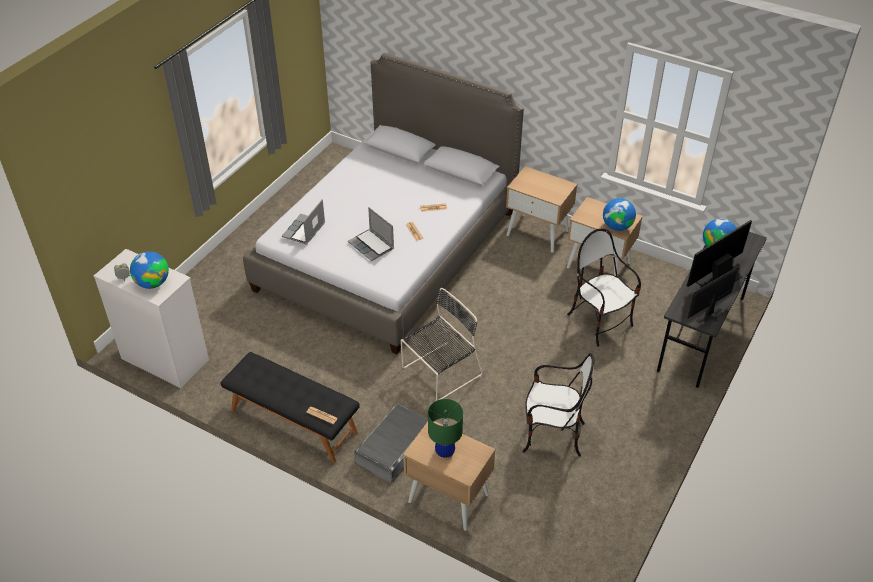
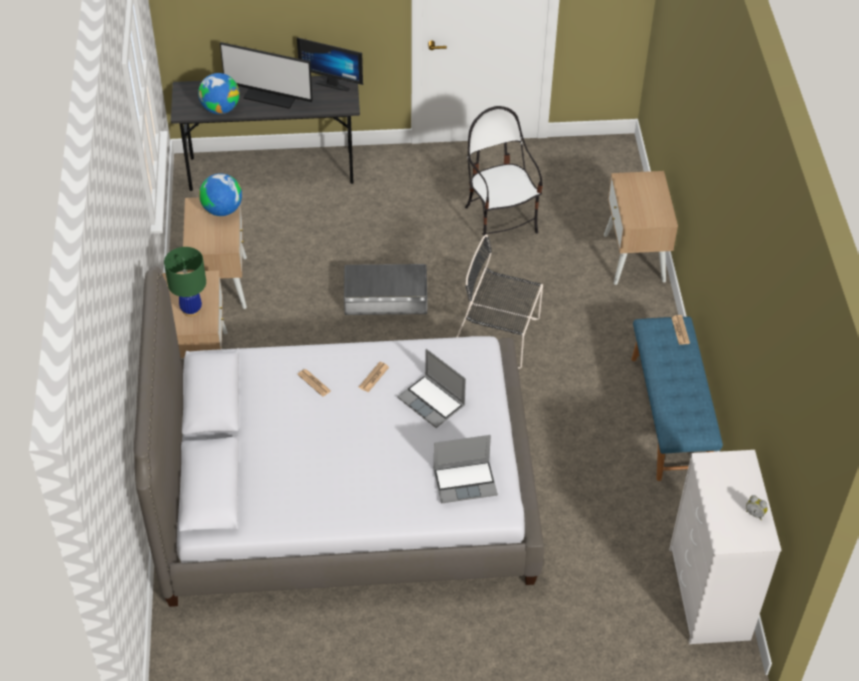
camera: 125 degrees left, 5 degrees up
(153, 283) = (733, 480): globe -> none
(293, 422) = (670, 416): black bench -> blue bench
(372, 246) = (432, 402): laptop -> laptop turned 120 degrees clockwise
(393, 447) = (621, 322): grey storage box -> grey storage box (385, 296)
(445, 453) = (648, 200): green table lamp -> green table lamp (191, 310)
(599, 322) = (315, 248): chair -> none

